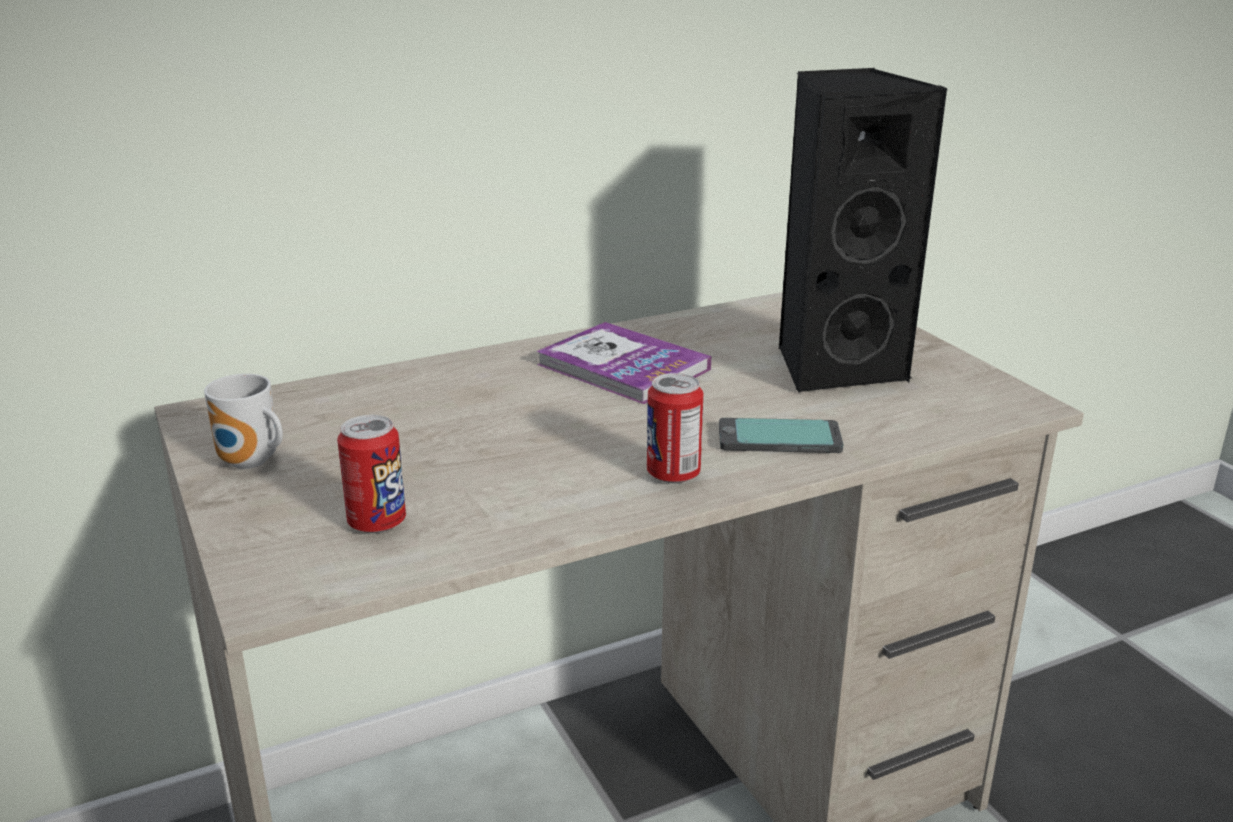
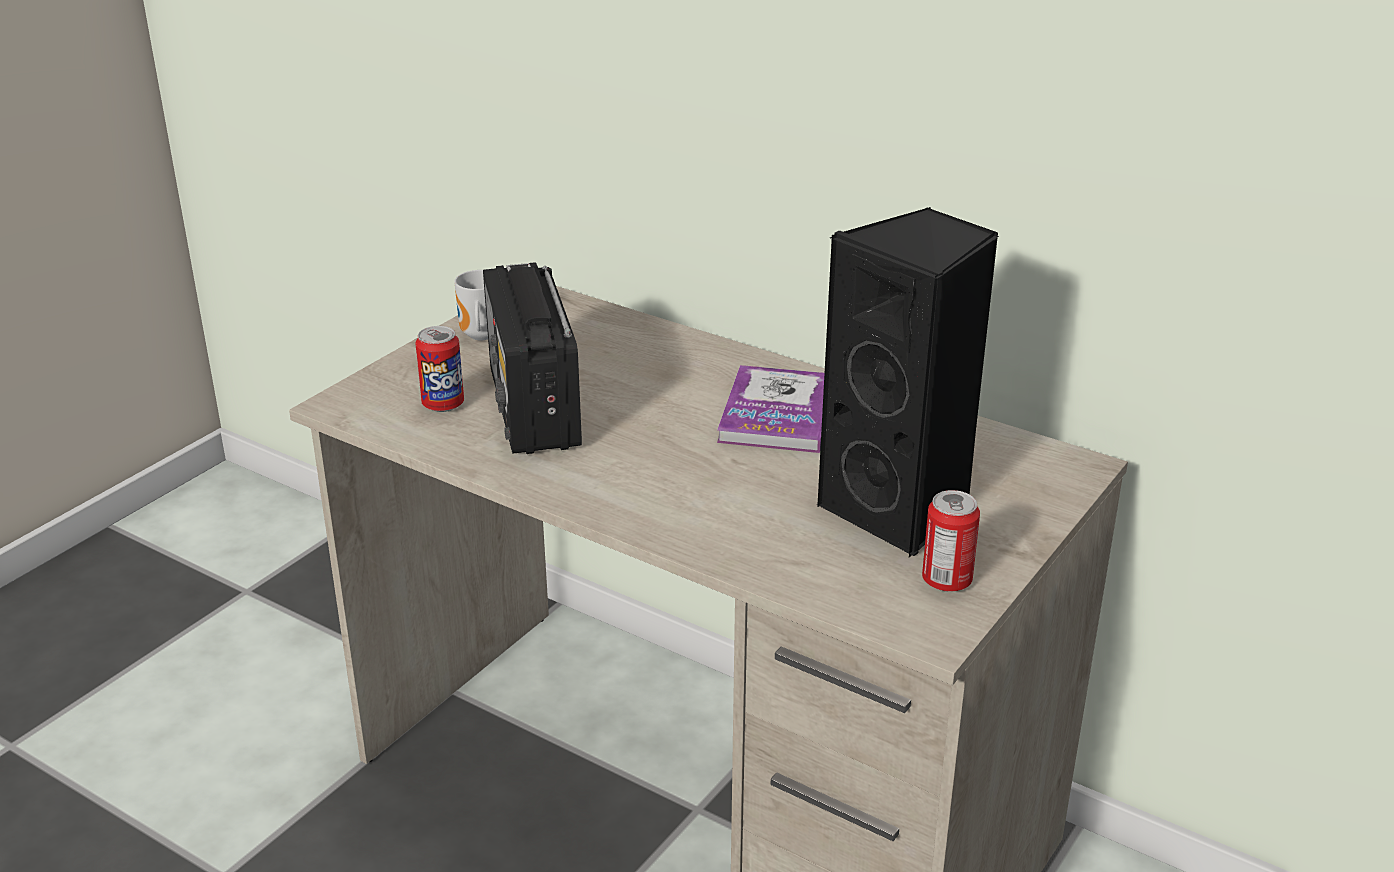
camera: 60 degrees right, 5 degrees up
(462, 473) = (534, 409): none -> radio
(673, 474) = (608, 489): can -> can (946, 581)
(779, 439) = (715, 519): phone -> none

